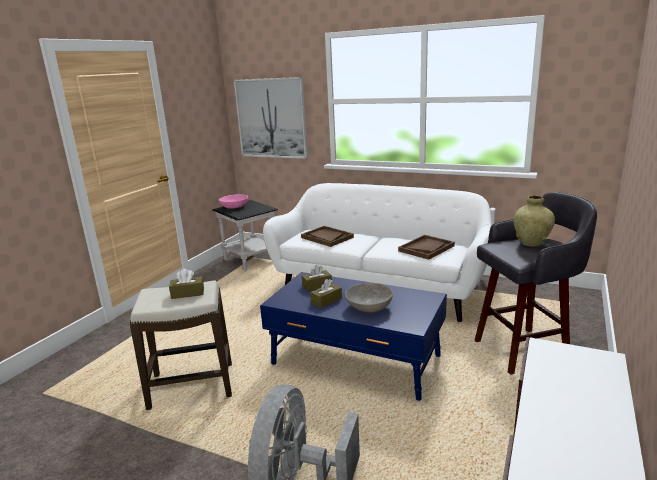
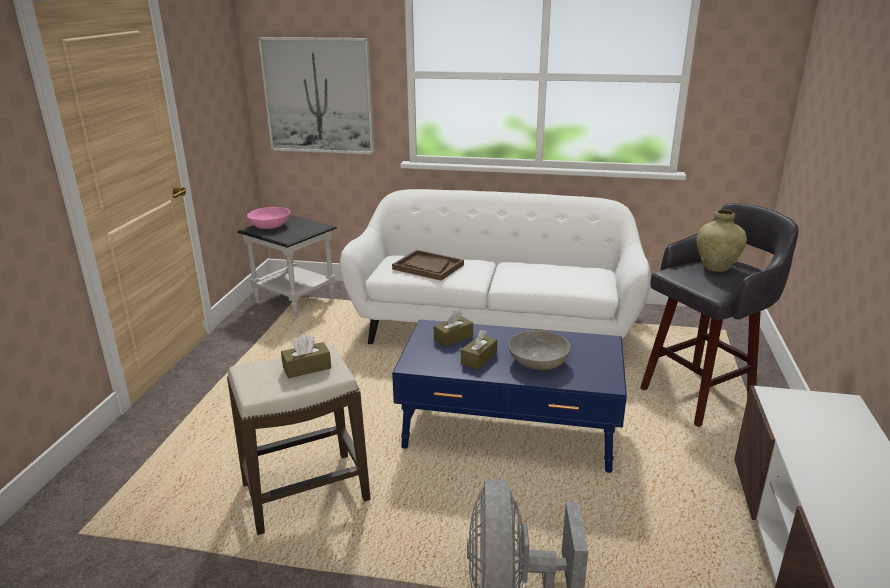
camera: 15 degrees left, 5 degrees up
(426, 248) = (566, 276): brown tray -> none

